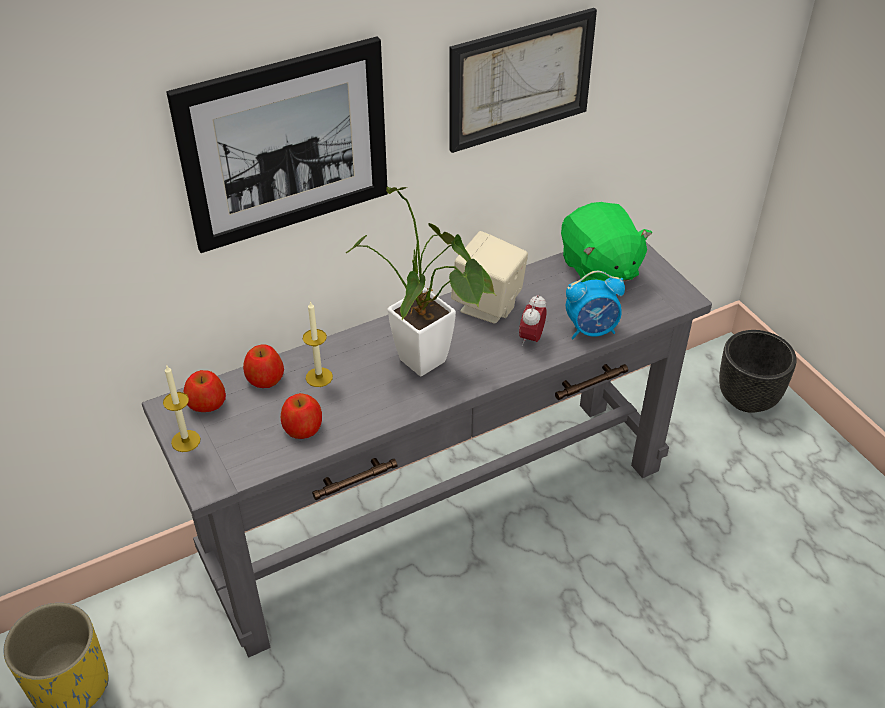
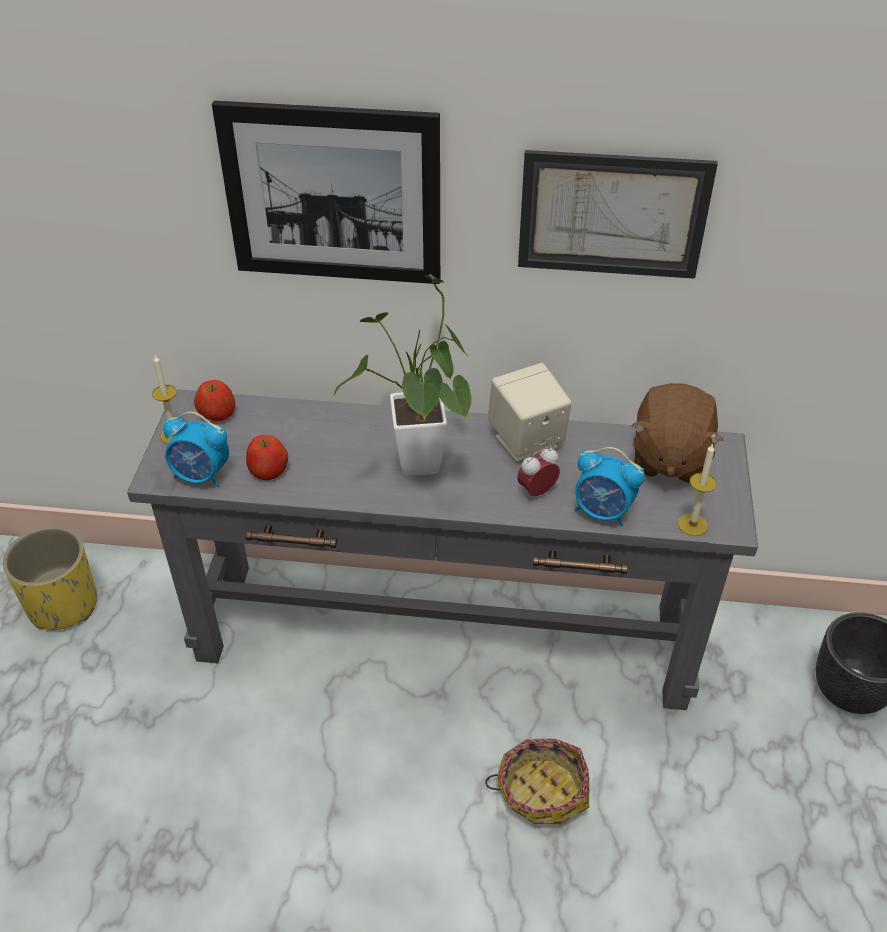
camera: 35 degrees right, 0 degrees up
(248, 462) = (201, 476): none -> alarm clock
(265, 378) = (280, 414): apple -> none
(319, 377) = (321, 435): candle -> candle (692, 525)
(599, 269) = (669, 458): green plush toy -> brown plush toy
(610, 587) = (541, 789): none -> basket

